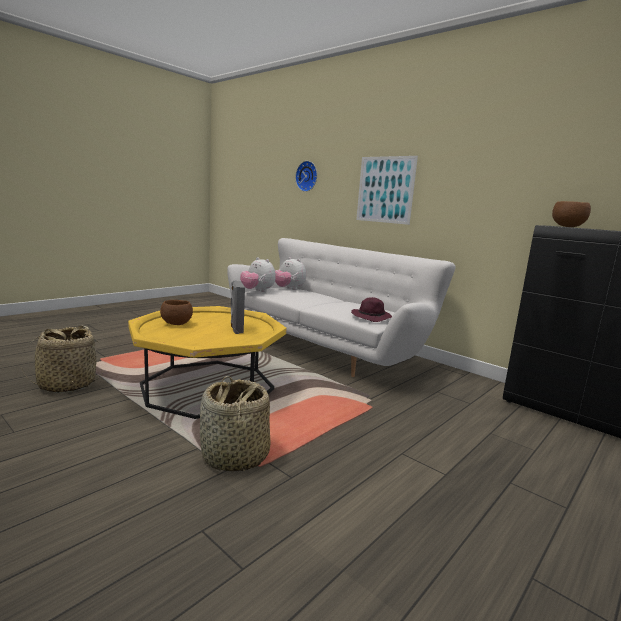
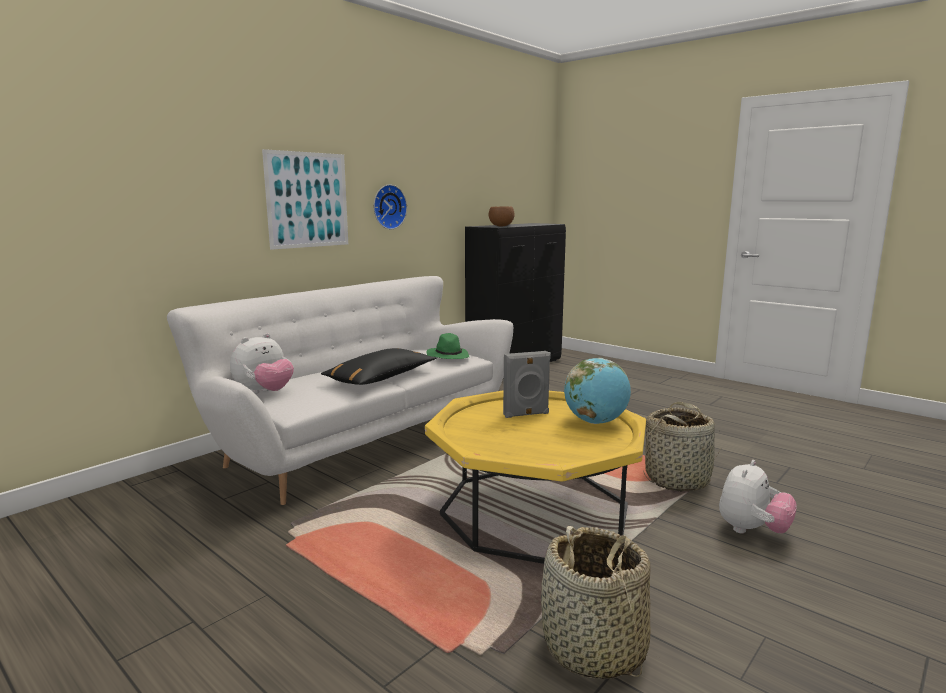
camera: 90 degrees left, 0 degrees up
(177, 324) = (531, 447): brown bowl -> none
(209, 342) = (595, 422): none -> globe
(257, 291) = (293, 409): plush toy -> plush toy (752, 530)
(307, 176) = (141, 178): wall clock -> wall clock (388, 207)
(313, 303) = (380, 378): none -> black pillow
(371, 317) = (448, 357): purple hat -> green hat

